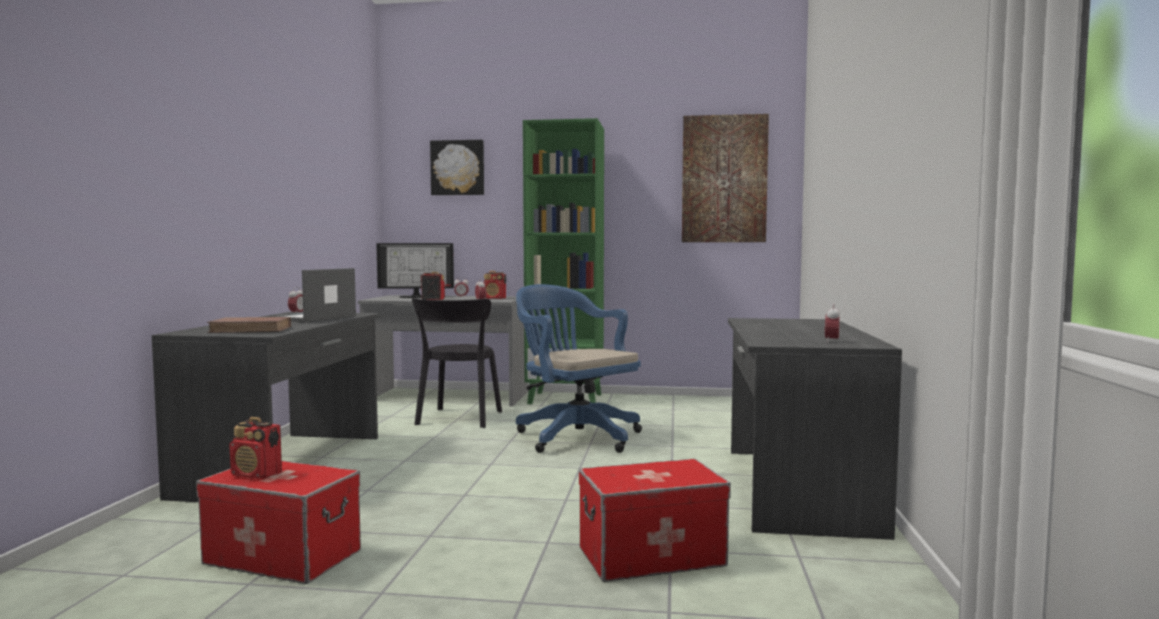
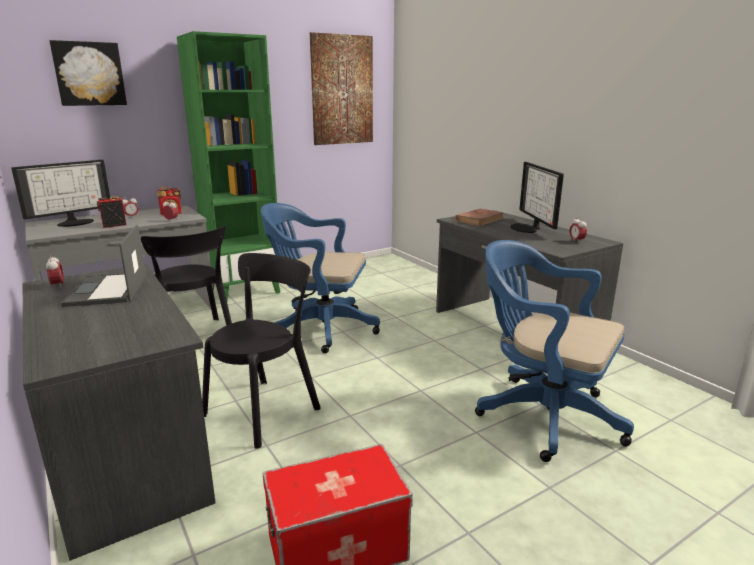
camera: 40 degrees left, 15 degrees up
(251, 330) = (125, 334): brown book -> brown book (479, 220)
(257, 475) = (316, 492): radio -> none
(413, 471) = (266, 409): none -> black chair
(651, 556) = (542, 414): storage box -> blue office chair
(811, 330) = (527, 228): none -> monitor

